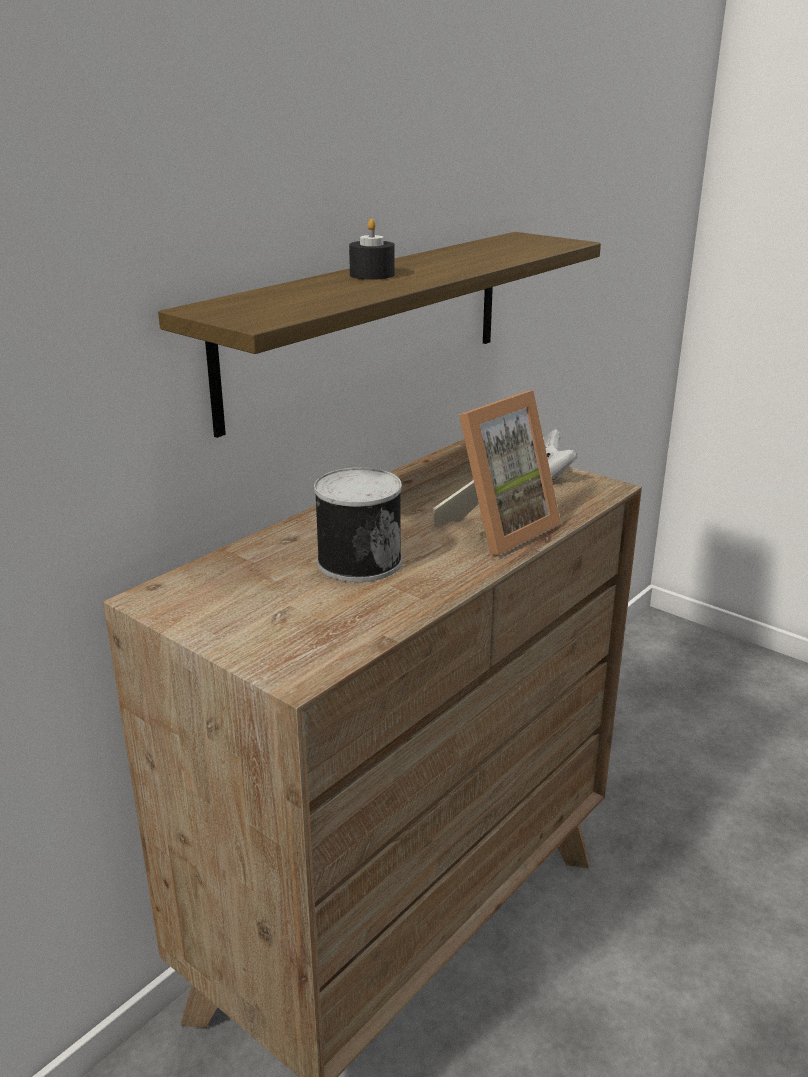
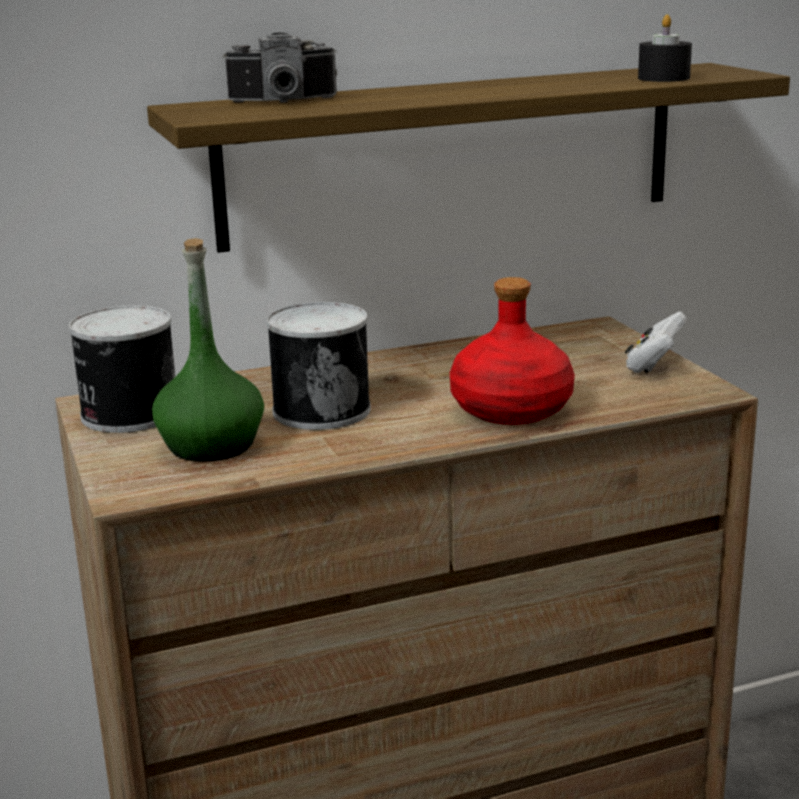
camera: 30 degrees right, 5 degrees down
(196, 602) = (127, 414): none -> can
(283, 296) = (283, 102): none -> camera
(311, 615) = (212, 446): none -> green bottle
(372, 274) = (423, 90): black candle -> black candle (663, 78)
(497, 529) = (512, 408): picture frame -> red bottle

